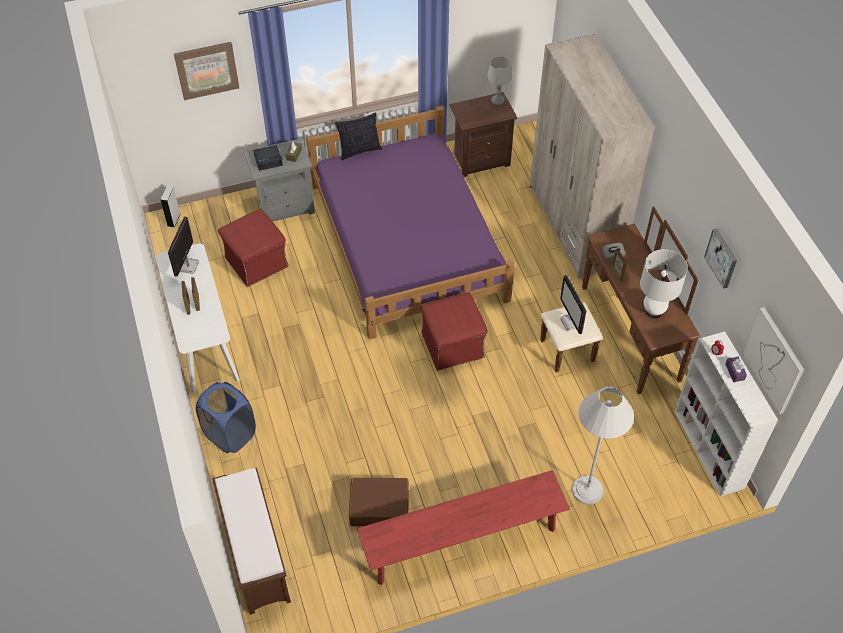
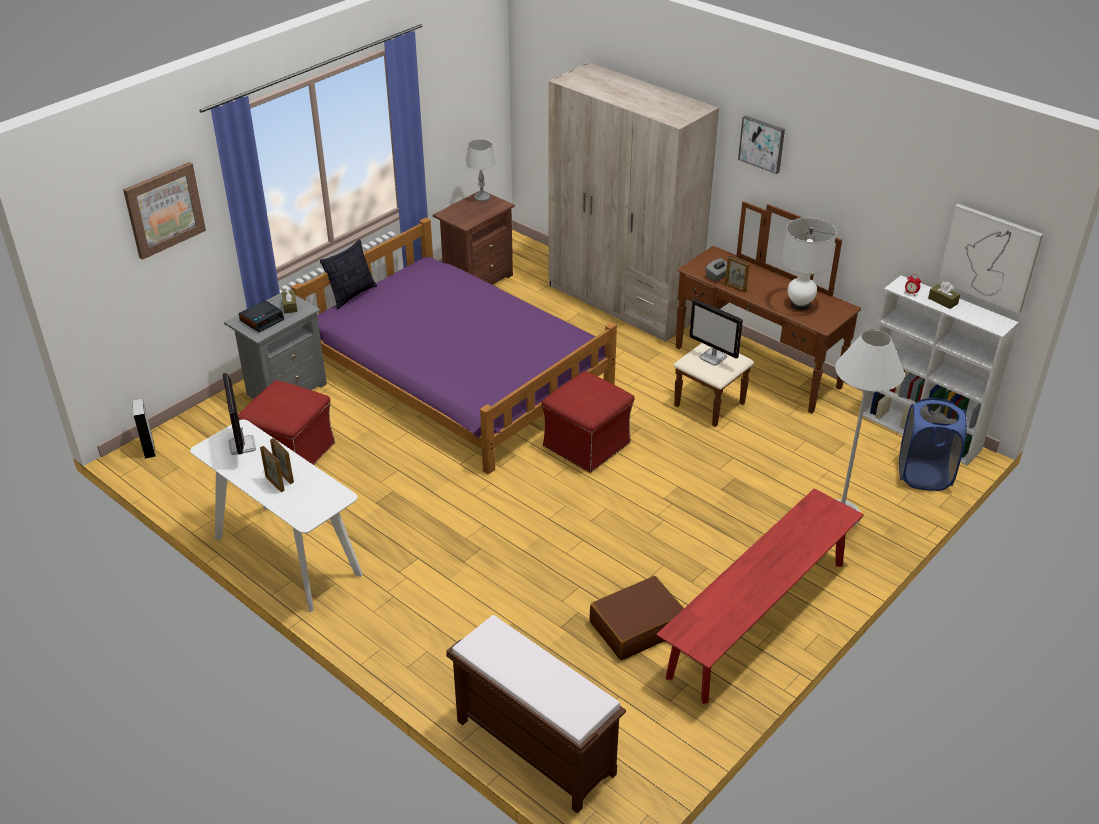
camera: 30 degrees left, 15 degrees down
(230, 434) = (395, 633): blue laundry basket -> blue laundry basket (924, 475)
(722, 258) = (871, 192): picture -> picture (762, 143)
(734, 372) = (943, 301): purple tissue box -> brown tissue box

